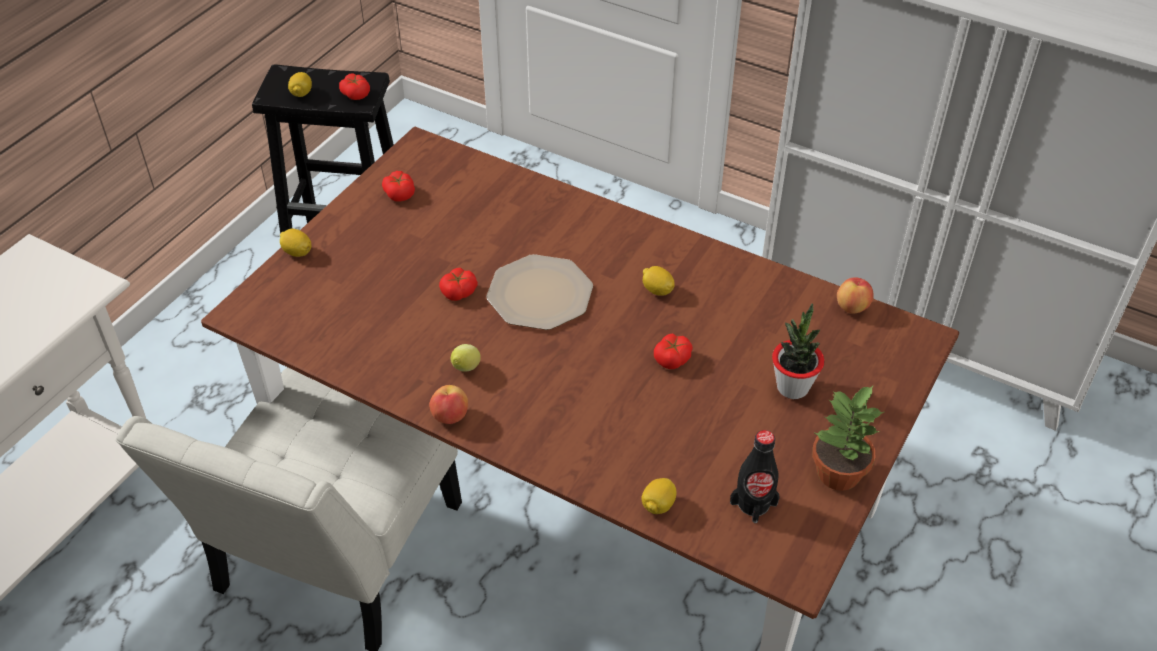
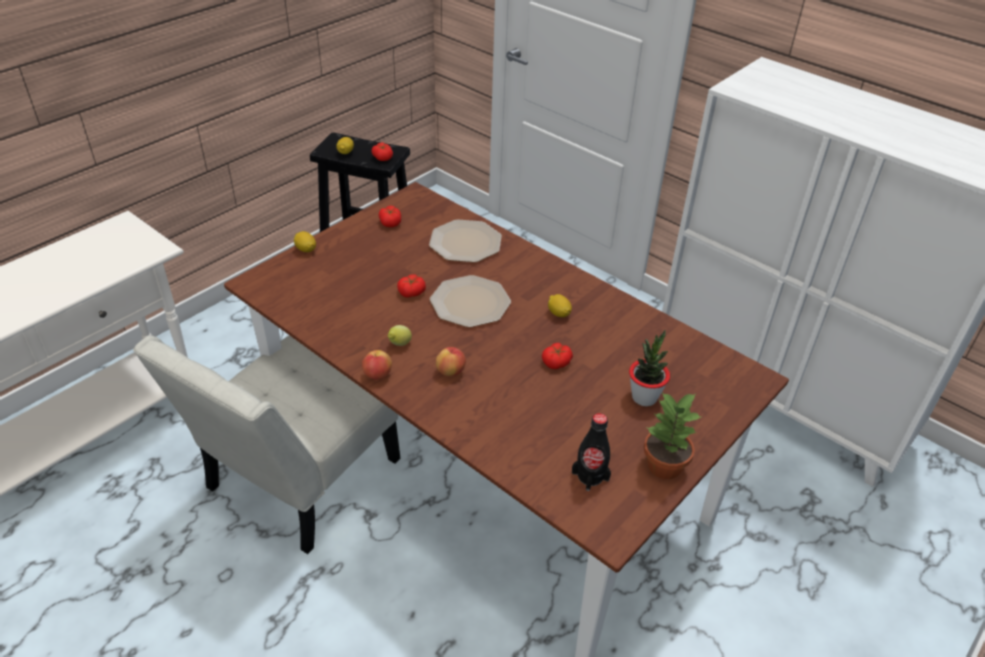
camera: 10 degrees right, 5 degrees down
(508, 208) = (465, 243): none -> plate
(658, 505) = (515, 464): lemon -> none
(852, 307) = (706, 348): apple -> apple (451, 371)

